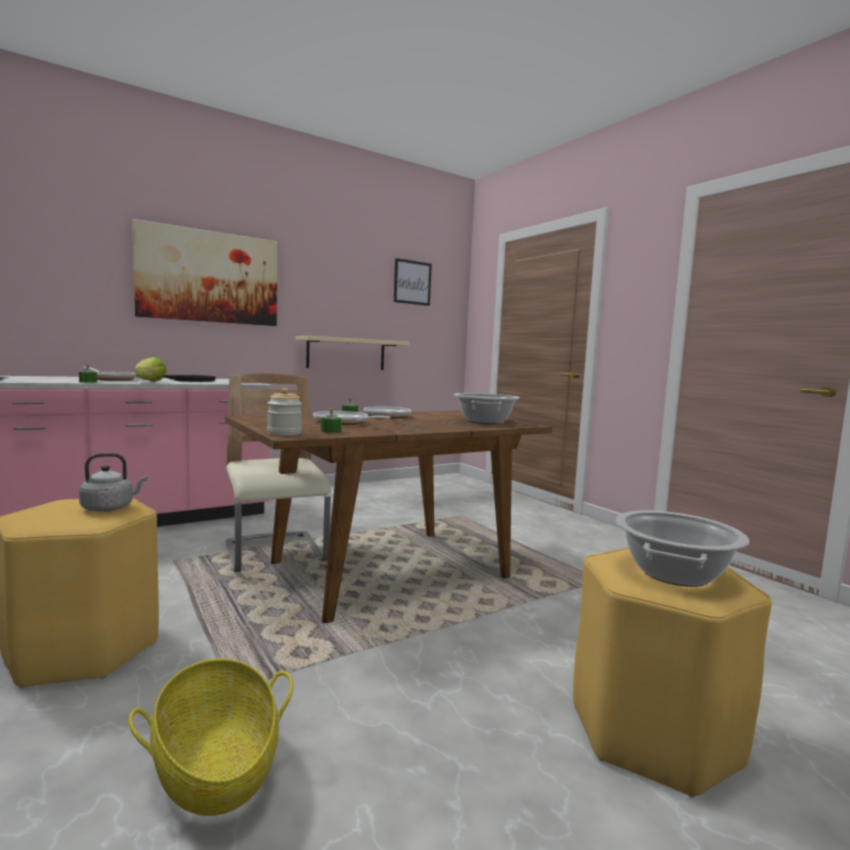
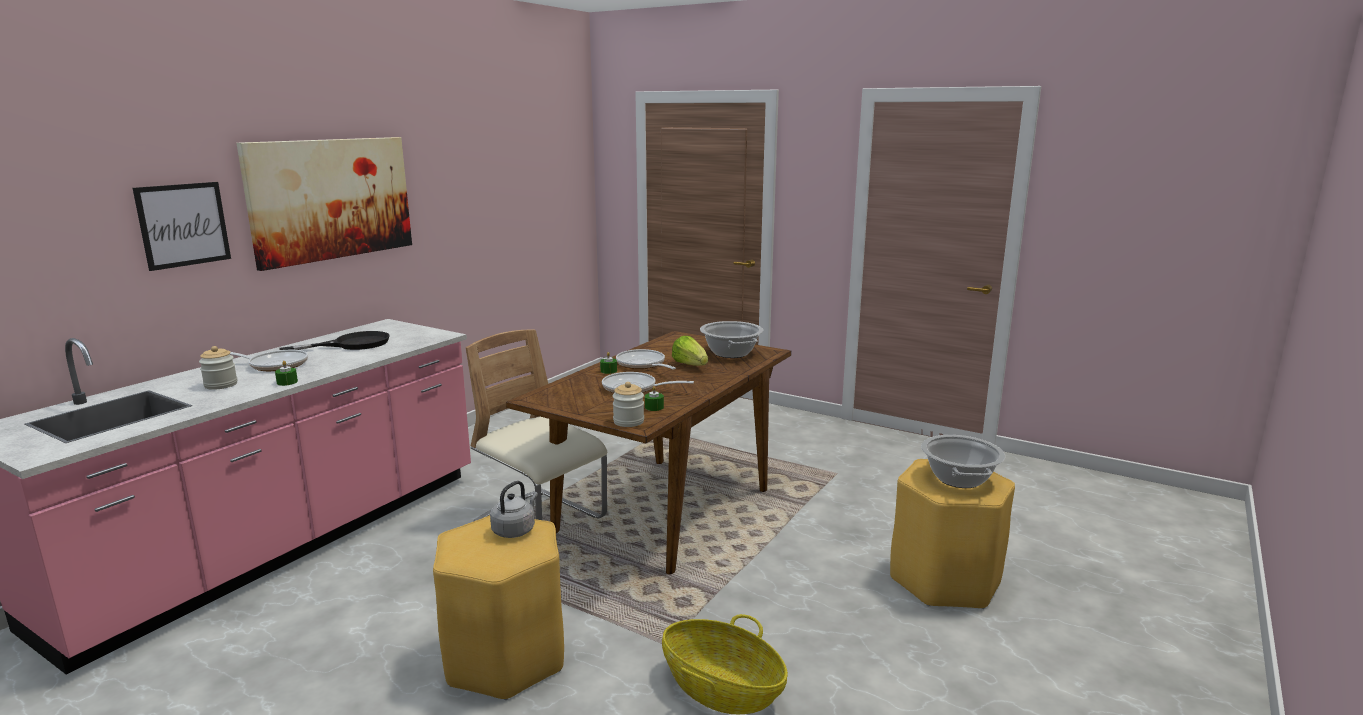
camera: 25 degrees left, 10 degrees up
(50, 379) = (221, 385): none -> jar
(150, 382) = (339, 362): lettuce -> lettuce (690, 365)
(346, 354) = (483, 260): beige shelf -> none
(412, 282) = (539, 156): picture -> picture (183, 225)

